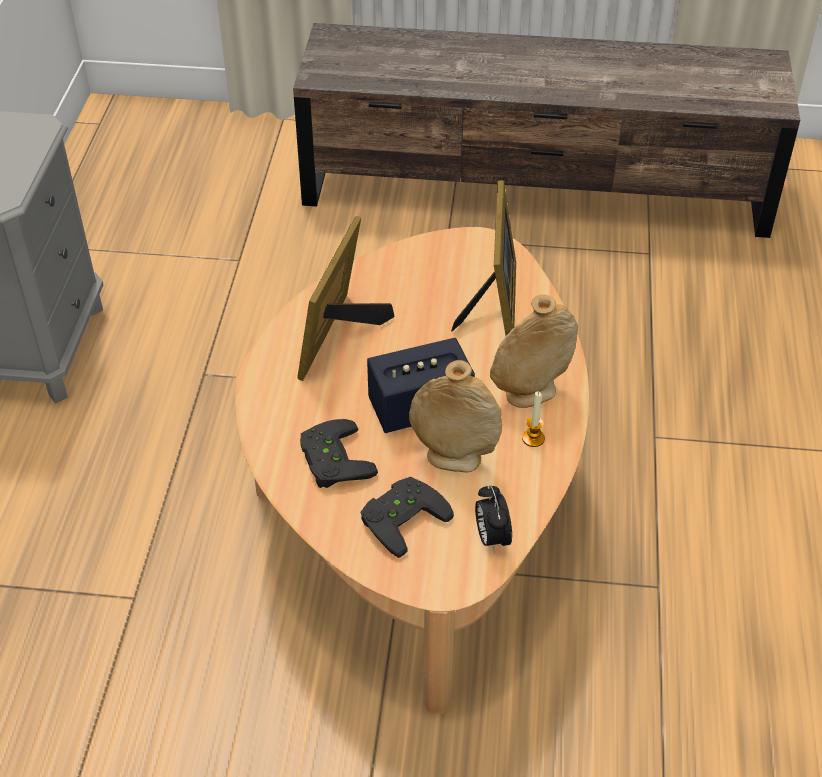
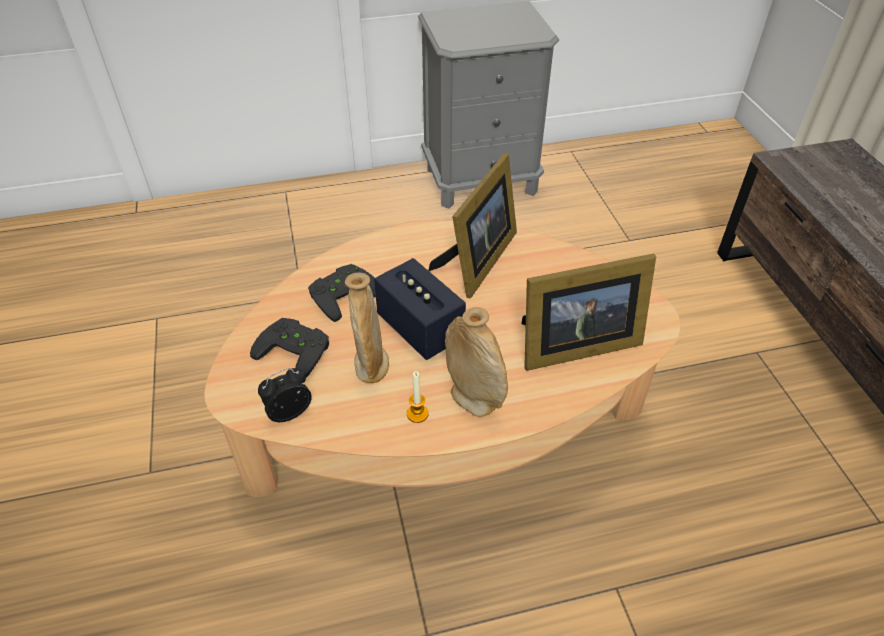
camera: 70 degrees right, 0 degrees up
(340, 336) = (477, 261): picture frame -> picture frame turned 120 degrees clockwise

